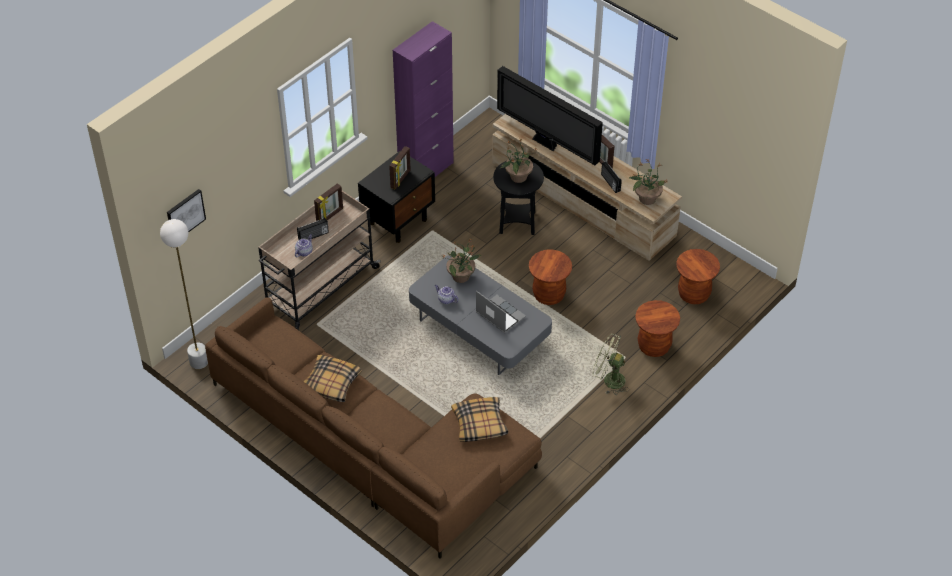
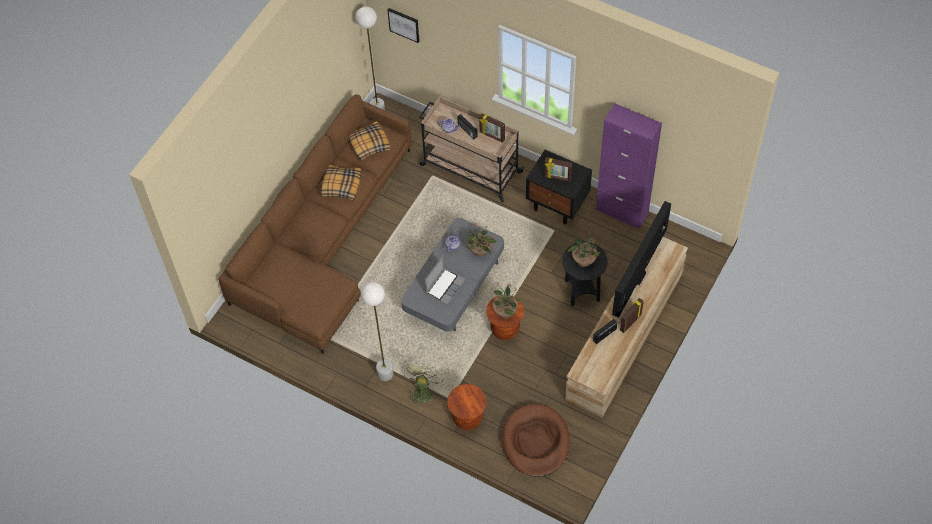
camera: 80 degrees right, 10 degrees up
(479, 424) = (321, 290): pillow -> pillow (369, 144)
(580, 411) = (385, 374): none -> white floor lamp
(646, 198) = (593, 366): potted plant -> potted plant (505, 311)
(693, 294) = (535, 442): brown stool -> brown dog bed

